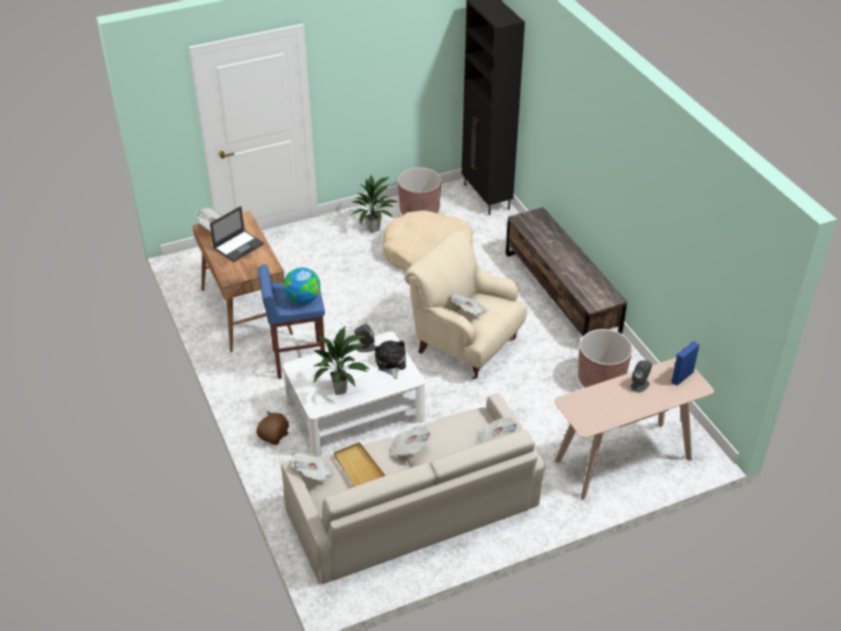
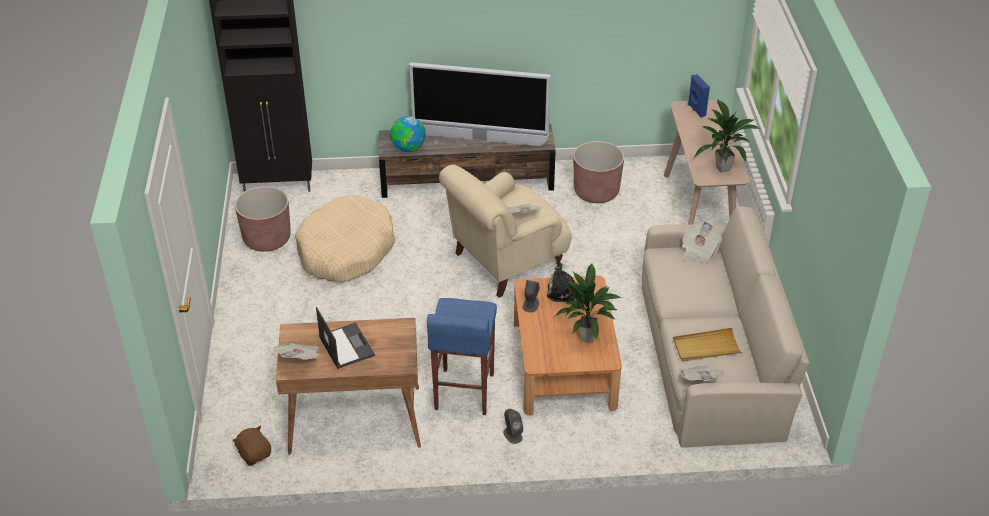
camera: 70 degrees left, 0 degrees up
(274, 436) = (573, 435): brown plush toy -> brown plush toy (255, 454)
(302, 299) = (471, 314): globe -> globe (408, 148)
(355, 411) = (564, 364): white coffee table -> brown coffee table
(374, 229) = (273, 281): potted plant -> potted plant (723, 167)
(409, 448) = (688, 308): newspaper -> none
(571, 264) = (480, 139): none -> television
(640, 385) = (697, 134): grey speaker -> grey speaker (512, 434)

